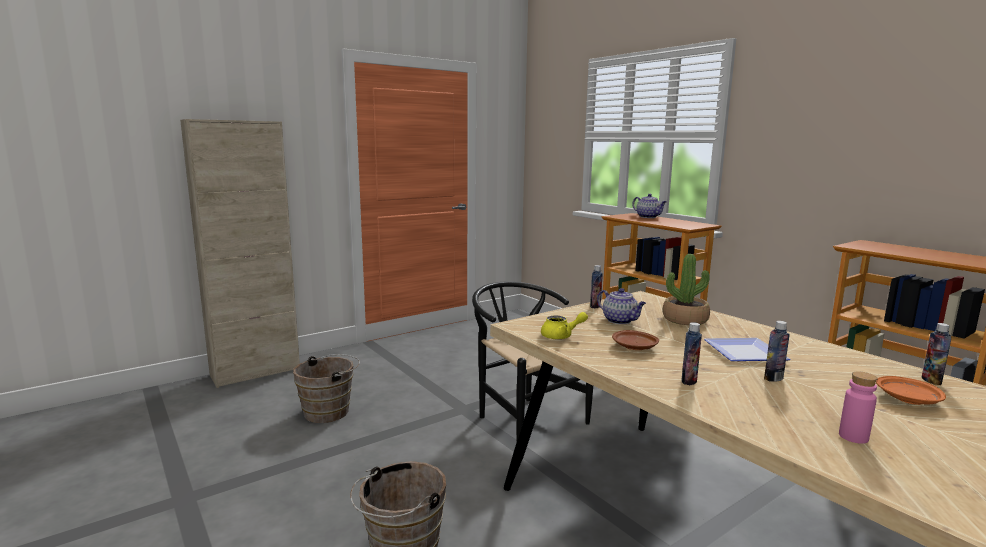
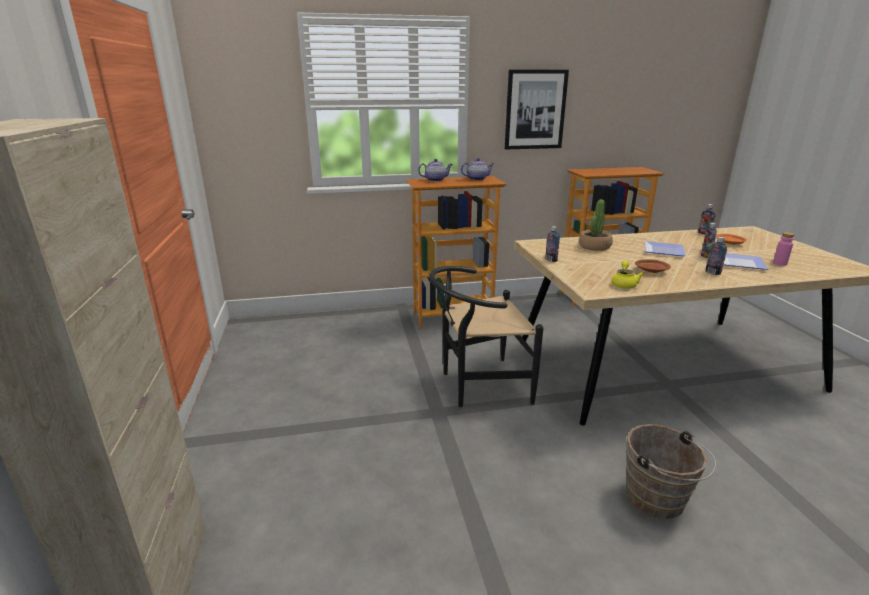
camera: 65 degrees left, 10 degrees up
(330, 411) = (375, 511): brown bucket -> none
(620, 321) = (591, 261): teapot -> teapot (477, 179)
(780, 401) = (740, 263): none -> plate
(814, 147) = (535, 110): none -> picture

